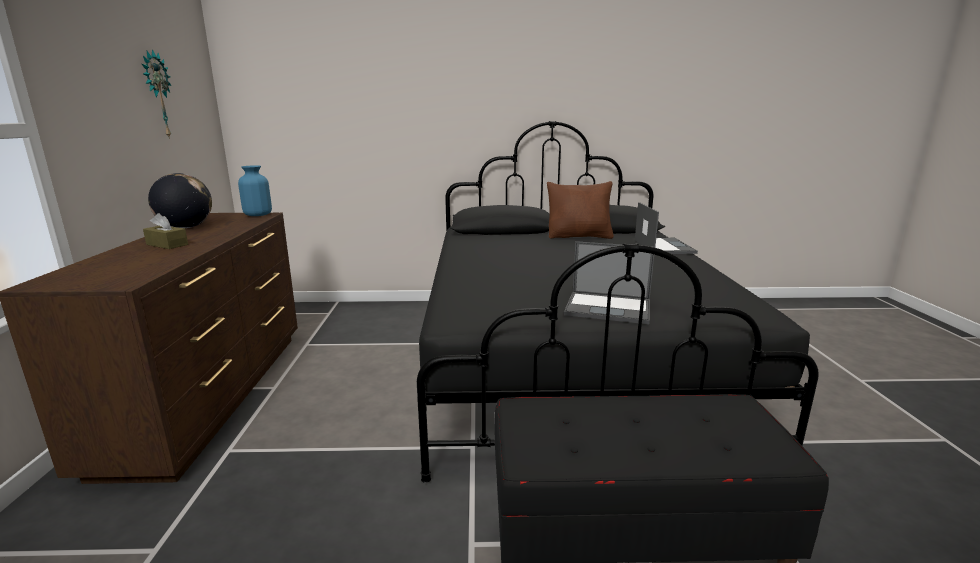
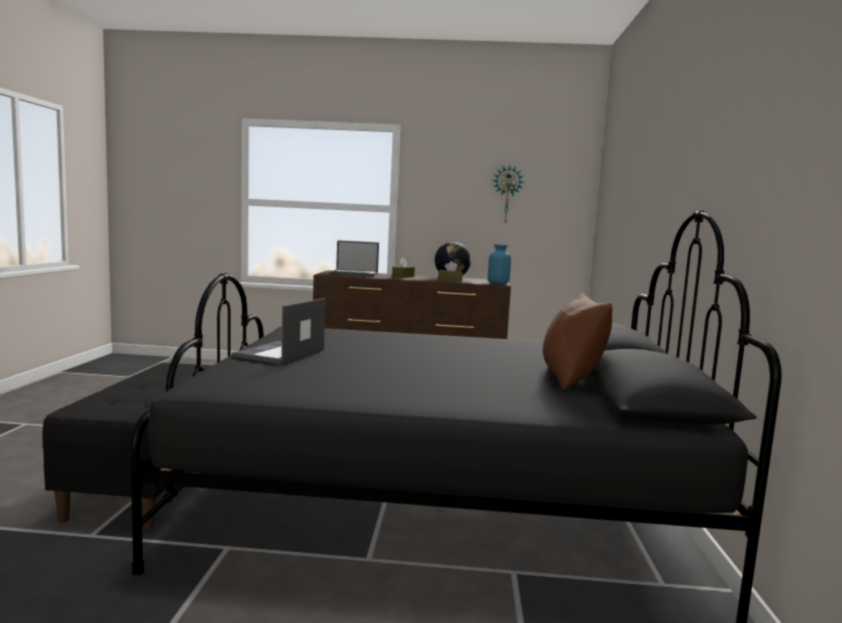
camera: 95 degrees right, 10 degrees down
(234, 227) = (450, 281): none -> brown tissue box
(663, 246) = (515, 407): laptop -> laptop (355, 274)

